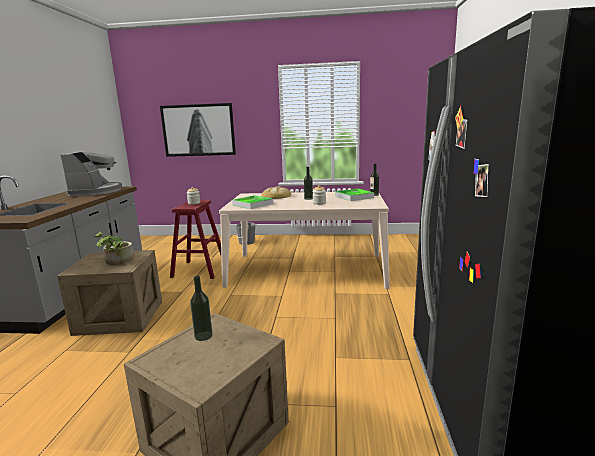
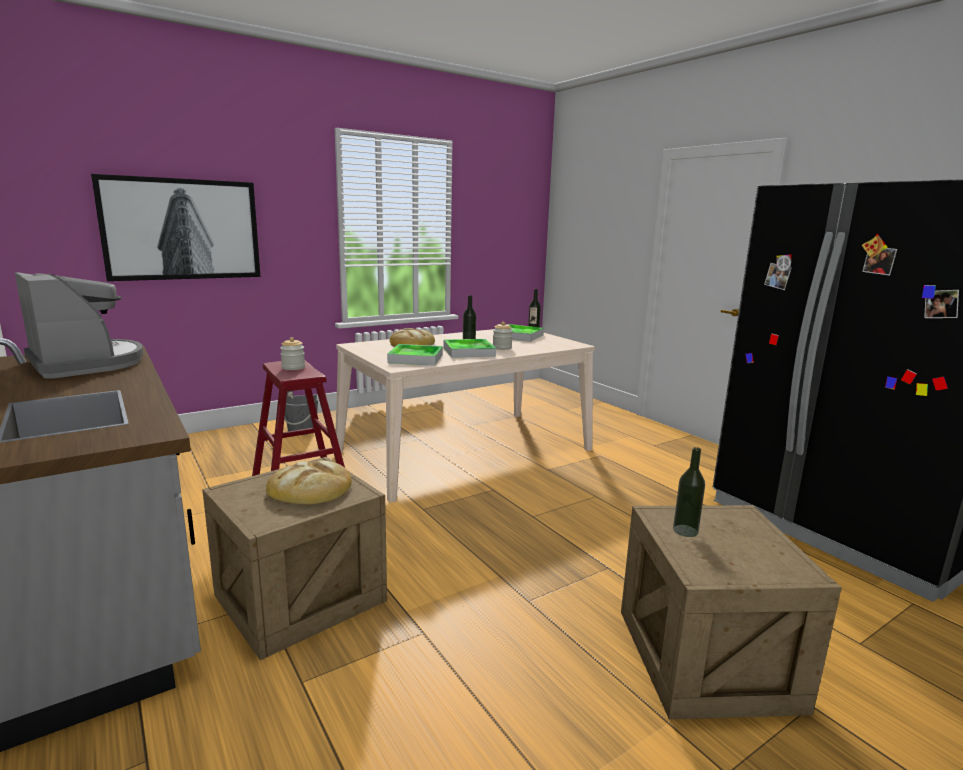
camera: 40 degrees left, 0 degrees up
(116, 261) = (310, 488): potted plant -> bread
(292, 203) = (469, 352): none -> tray

